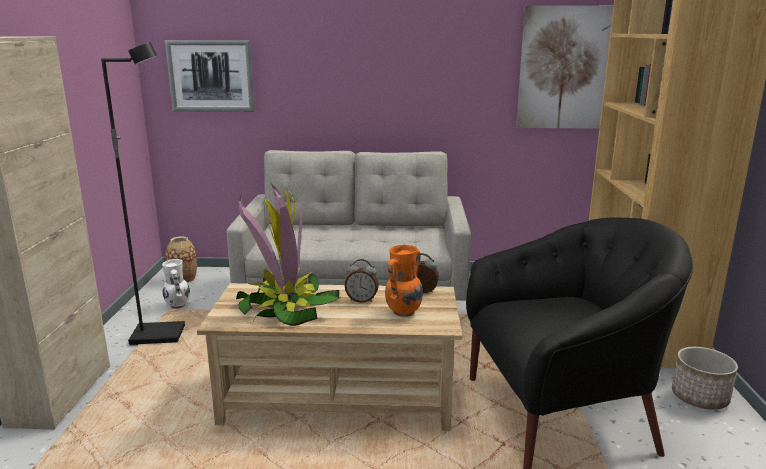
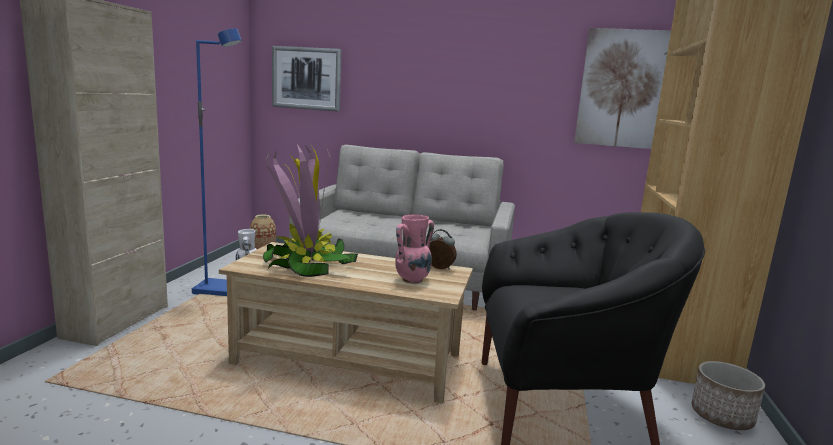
camera: 10 degrees right, 5 degrees down
(159, 335) = (220, 290): black floor lamp -> blue floor lamp
(362, 300) = (379, 267): alarm clock -> none
(403, 312) = (411, 280): orange vase -> pink vase

